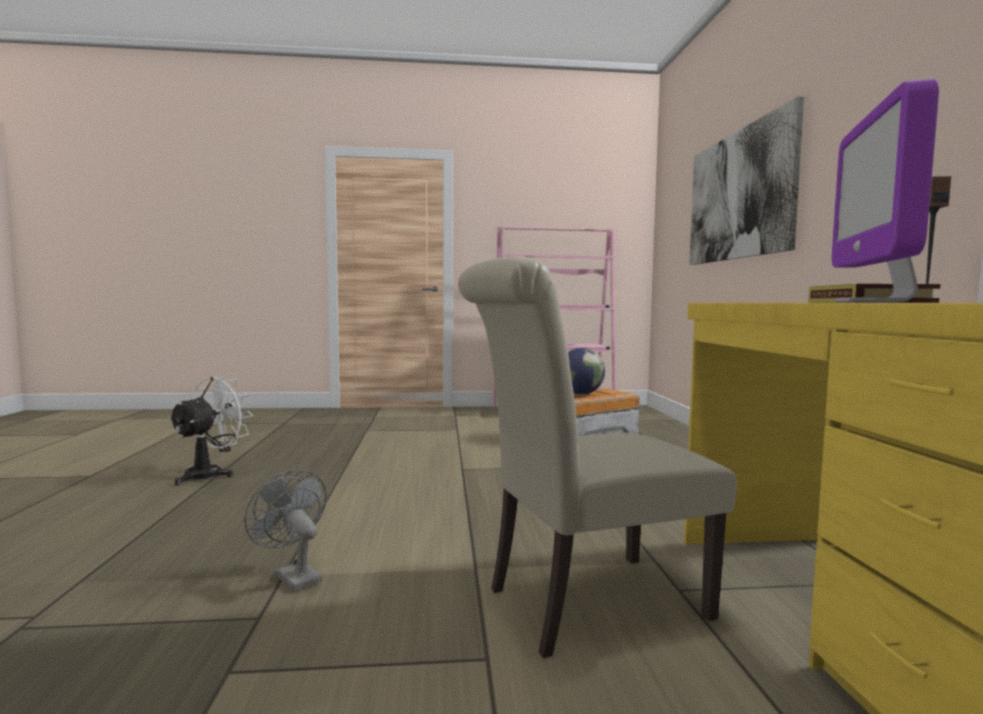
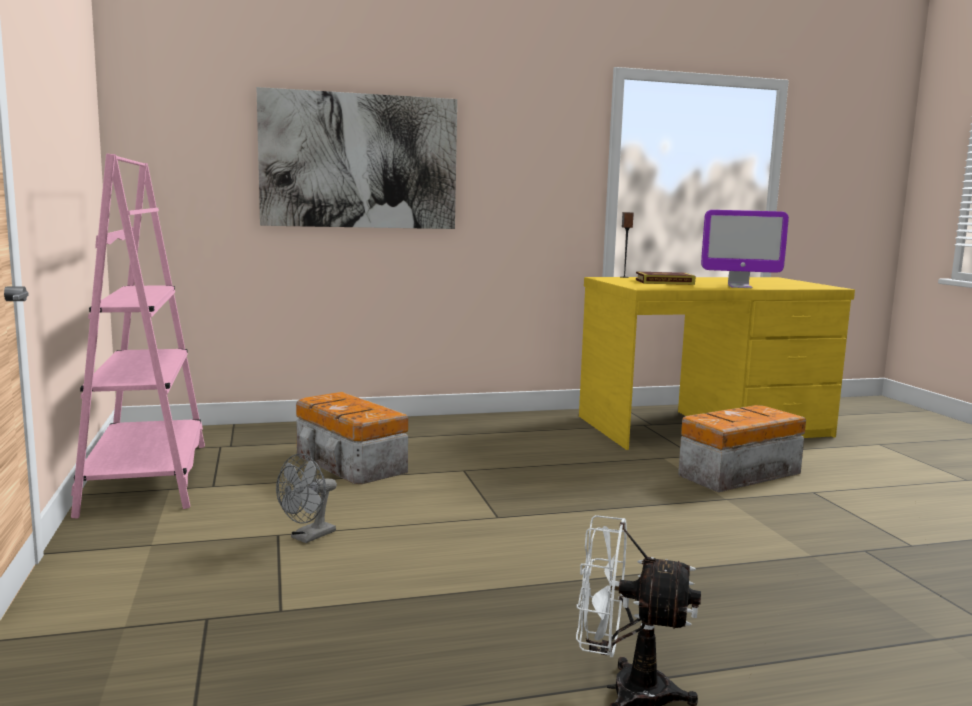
camera: 100 degrees left, 5 degrees up
(292, 575) = (808, 552): grey fan -> grey fan (308, 537)
(580, 394) = (351, 408): globe -> none
(584, 604) = (736, 474): beige chair -> storage box

